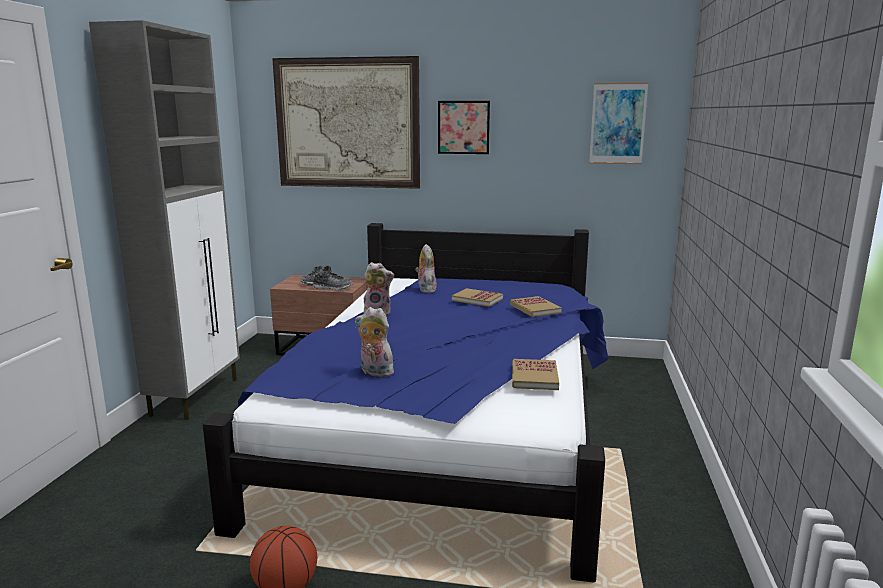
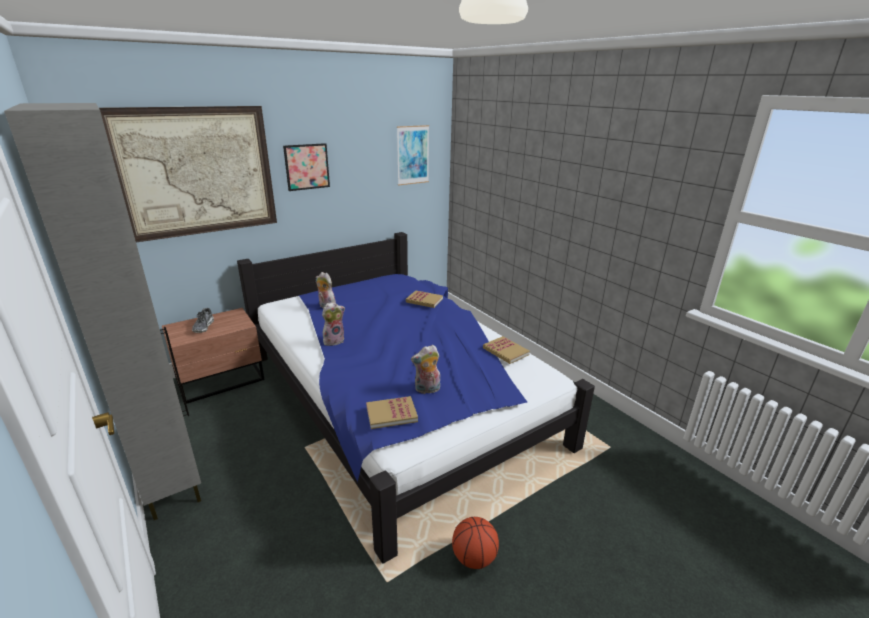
camera: 45 degrees left, 10 degrees up
(333, 288) = (230, 328): shoe -> none
(477, 299) = (379, 304): book -> book (391, 414)

